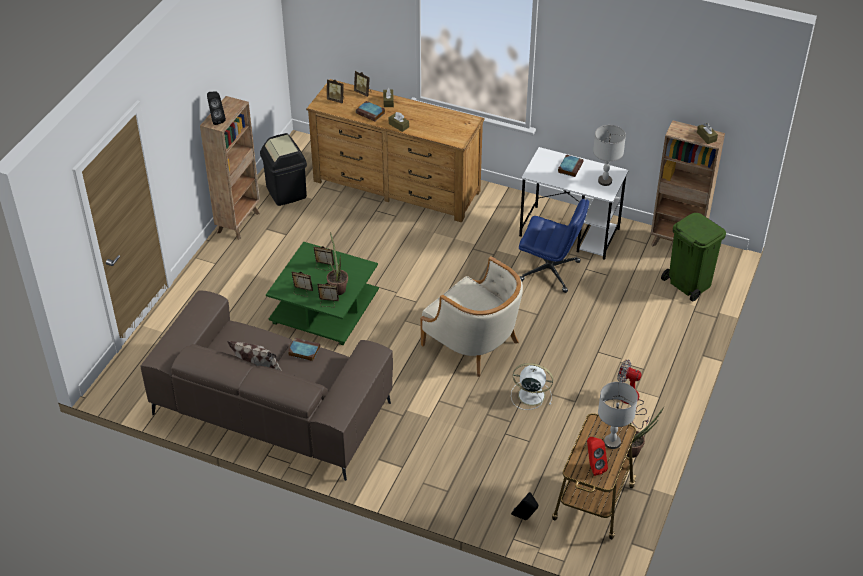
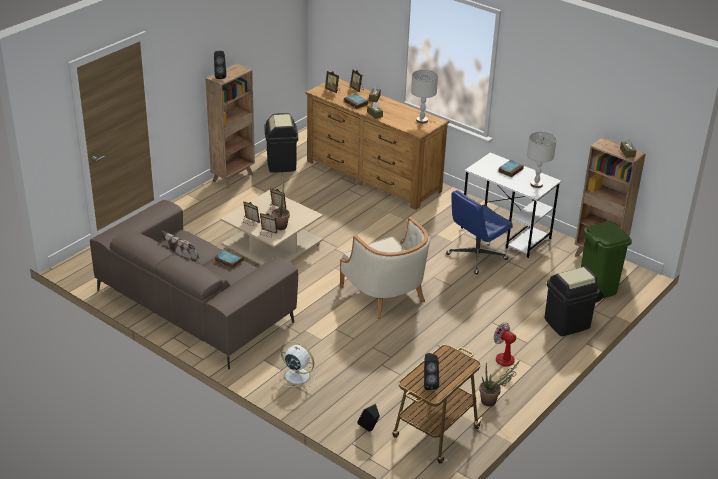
camera: 15 degrees right, 10 degrees down
(323, 309) = (271, 247): green coffee table -> beige coffee table
(530, 395) = (417, 341): white fan -> white fan (296, 375)
(550, 271) = (476, 257): blue office chair -> blue office chair turned 105 degrees clockwise
(593, 467) = (429, 384): red speaker -> black speaker
(611, 442) = (454, 369): grey table lamp -> grey table lamp (421, 120)
(674, 335) = (567, 323): none -> black trash can

